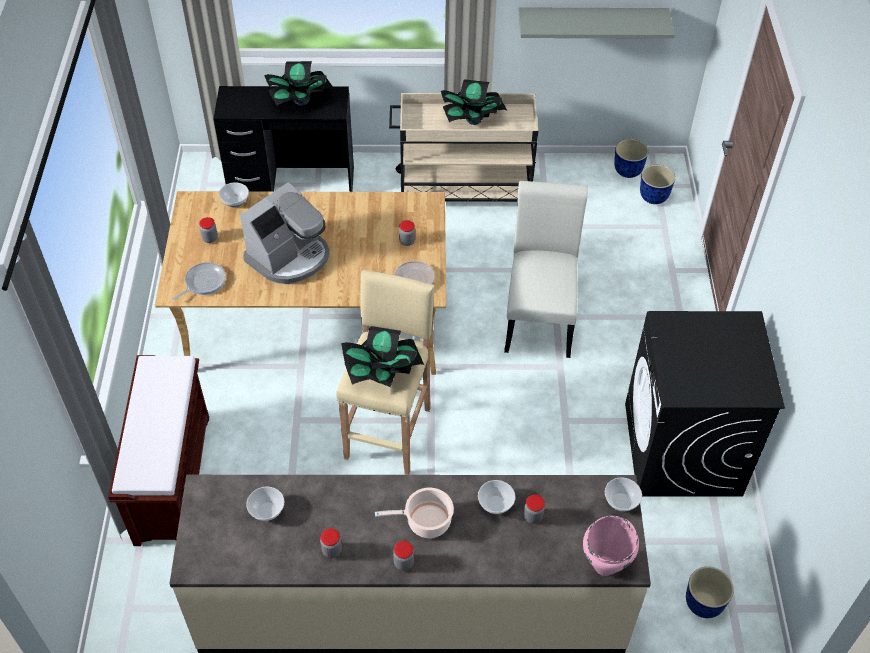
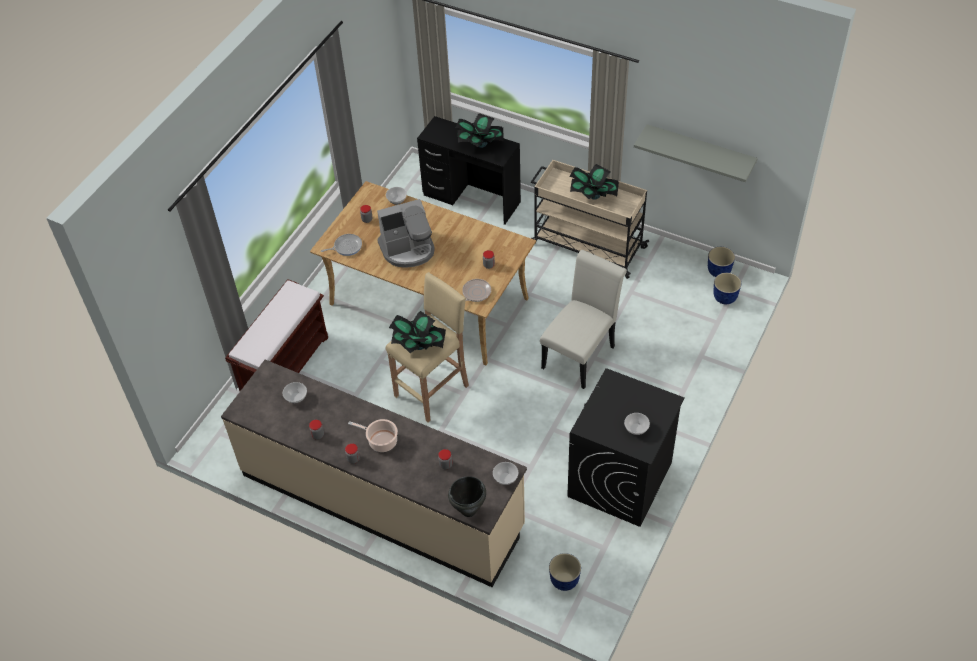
camera: 30 degrees right, 0 degrees up
(495, 503) = (428, 447): bowl -> bowl (636, 428)
(605, 566) = (469, 511): pink cooking pot -> black cooking pot

